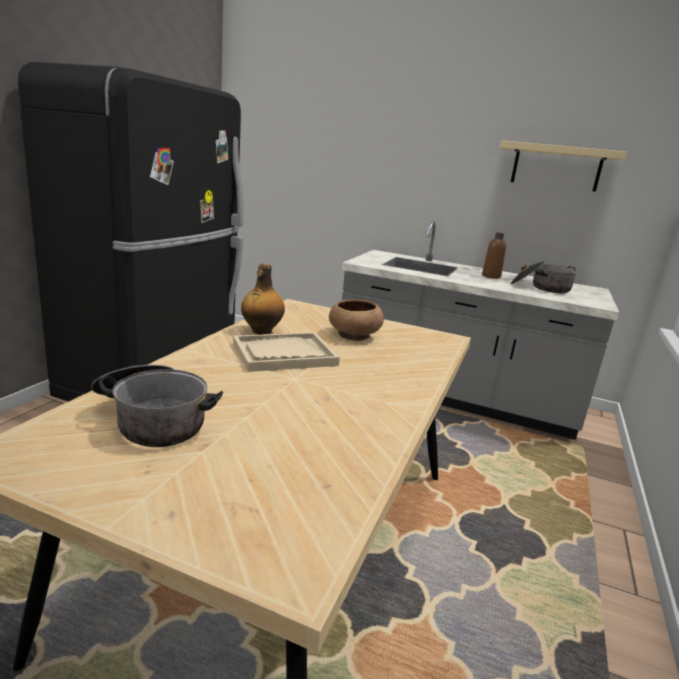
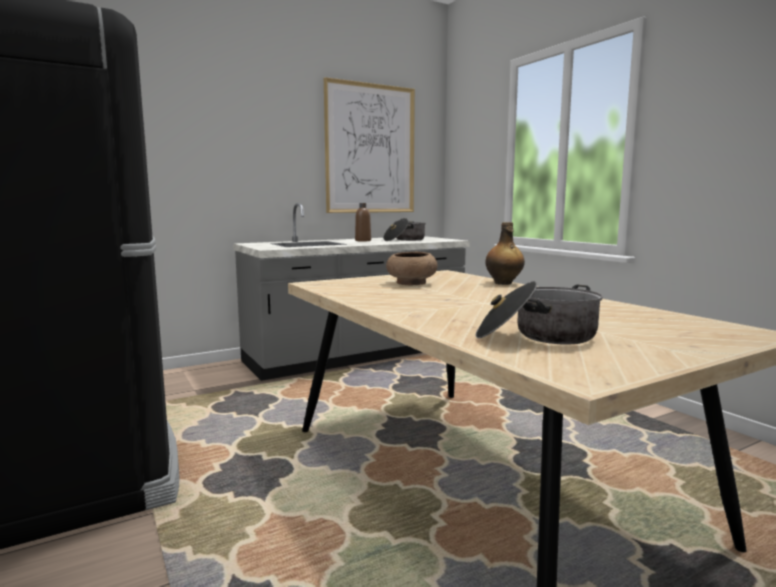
camera: 50 degrees left, 10 degrees down
(261, 331) = (366, 296): bottle -> bottle (503, 283)
(284, 354) = (430, 298): beige tray -> none
(556, 167) = (370, 149): beige shelf -> picture

